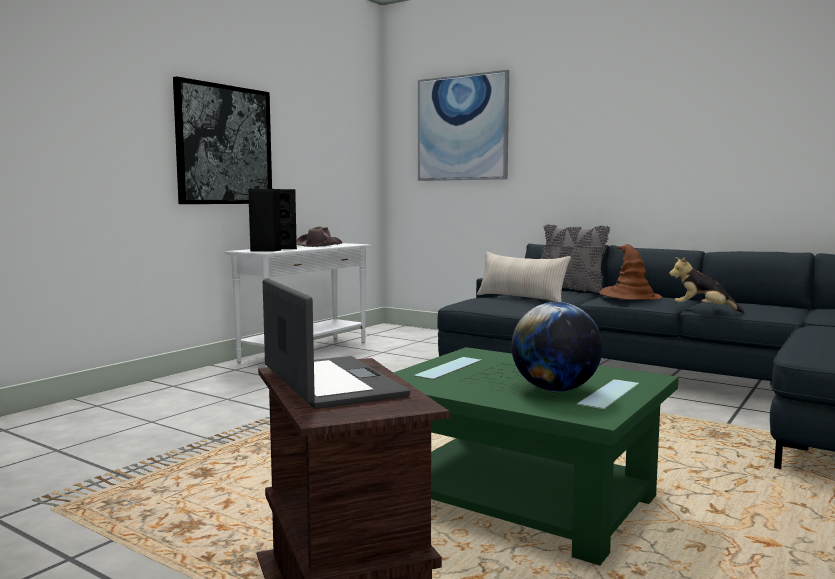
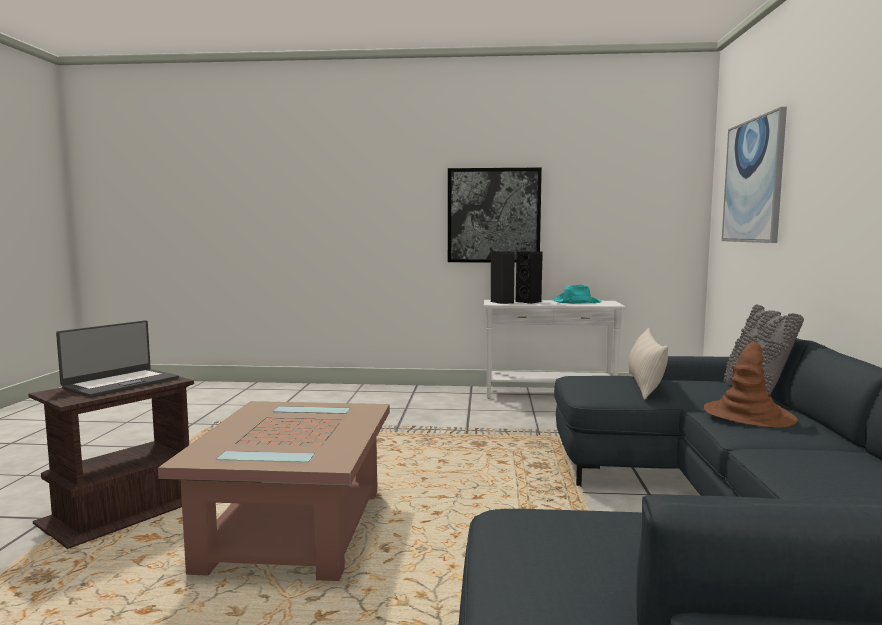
camera: 60 degrees right, 0 degrees up
(319, 245) = (576, 302): brown hat -> turquoise hat
(522, 498) = (295, 528): green coffee table -> brown coffee table
(555, 390) = (263, 441): globe -> none
(702, 310) = (750, 454): plush toy -> none

